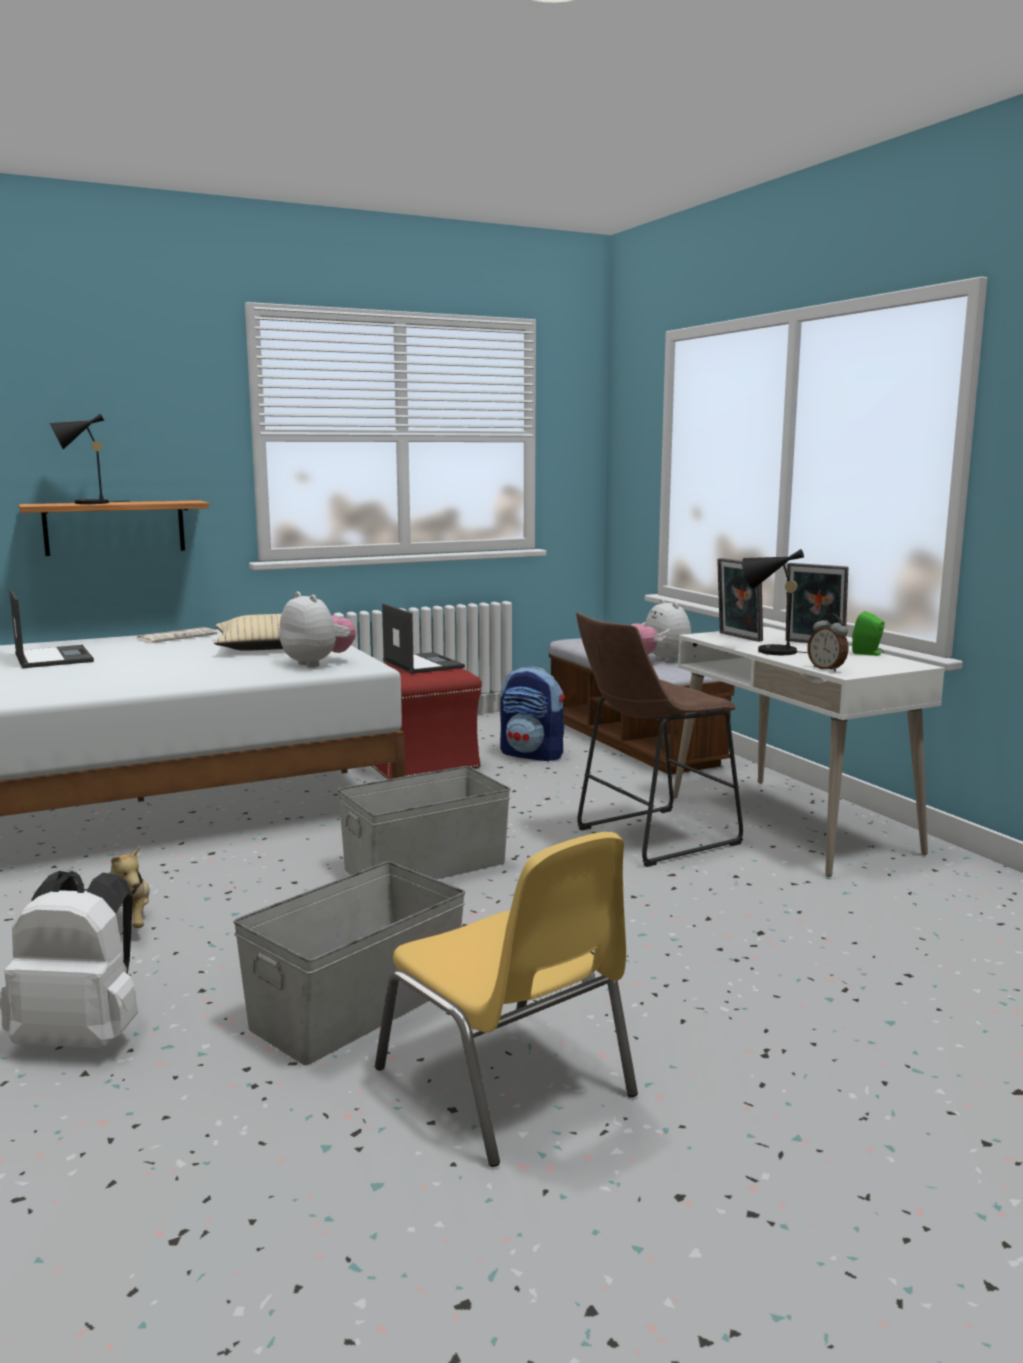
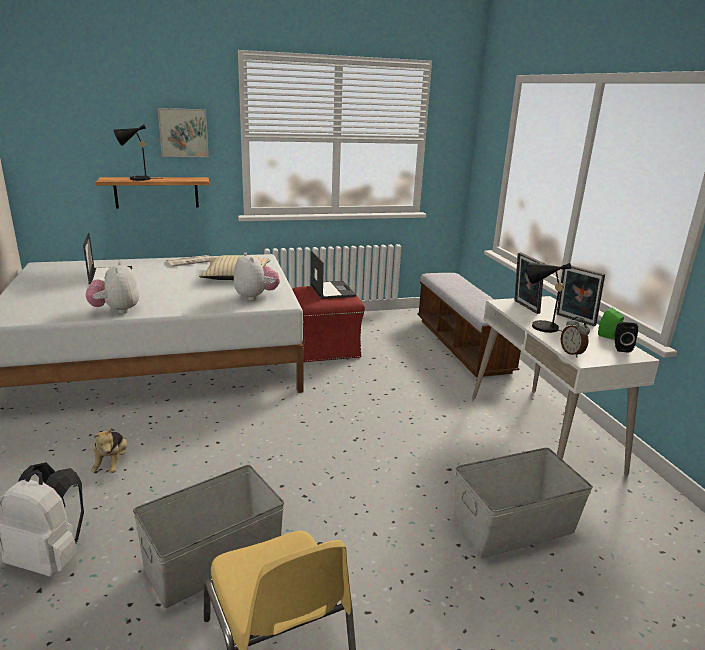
camera: 10 degrees right, 10 degrees up
(160, 429) = (183, 132): none -> picture
(426, 866) = (299, 440): grey storage box -> grey storage box (514, 527)
(533, 755) = (397, 349): backpack -> none
(649, 837) = (445, 433): brown stool -> none
(659, 661) = (482, 301): plush toy -> plush toy (116, 311)
(889, 661) = (621, 348): none -> black speaker

